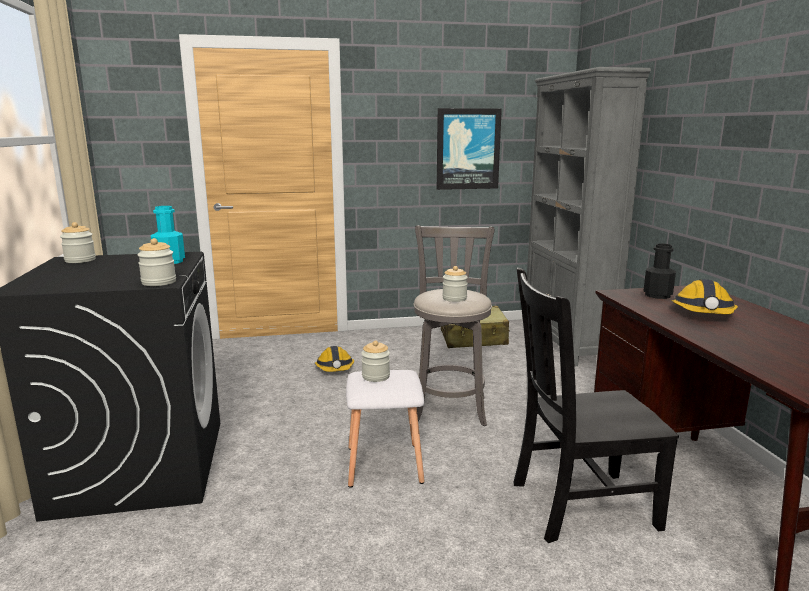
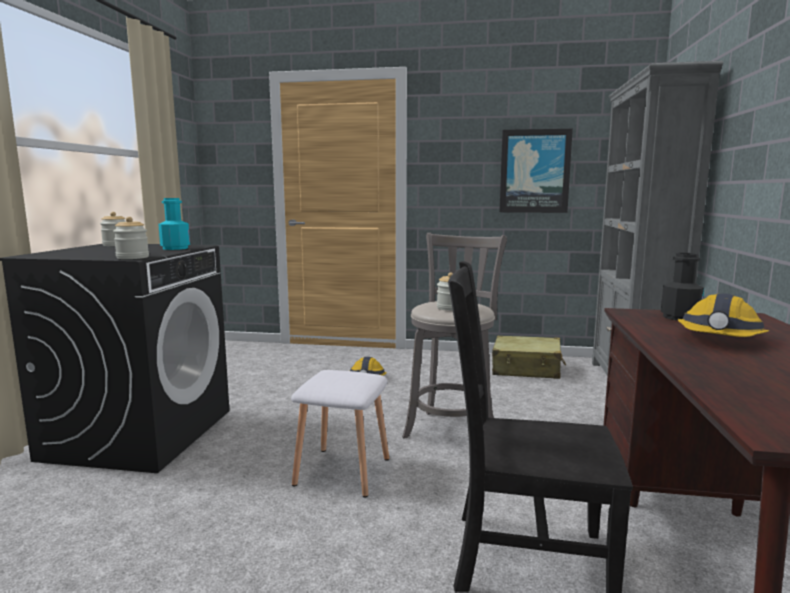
camera: 20 degrees right, 5 degrees down
(375, 376) = (336, 375): jar -> none

